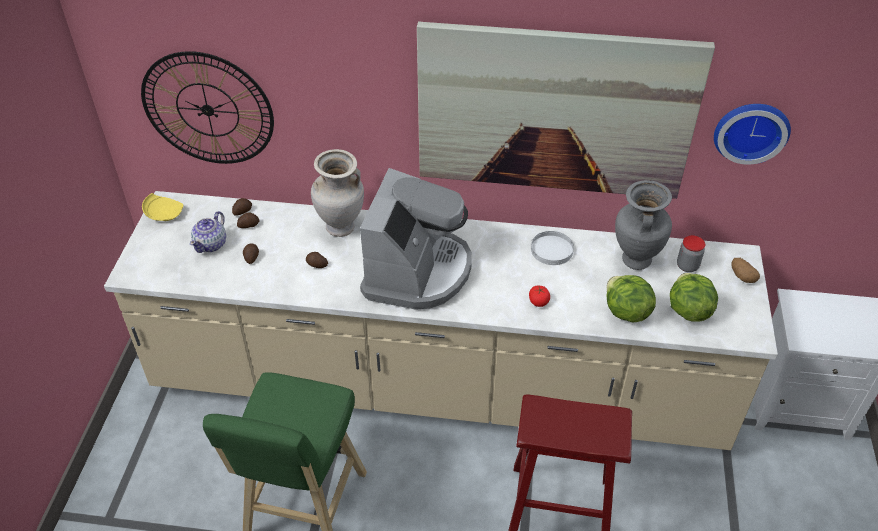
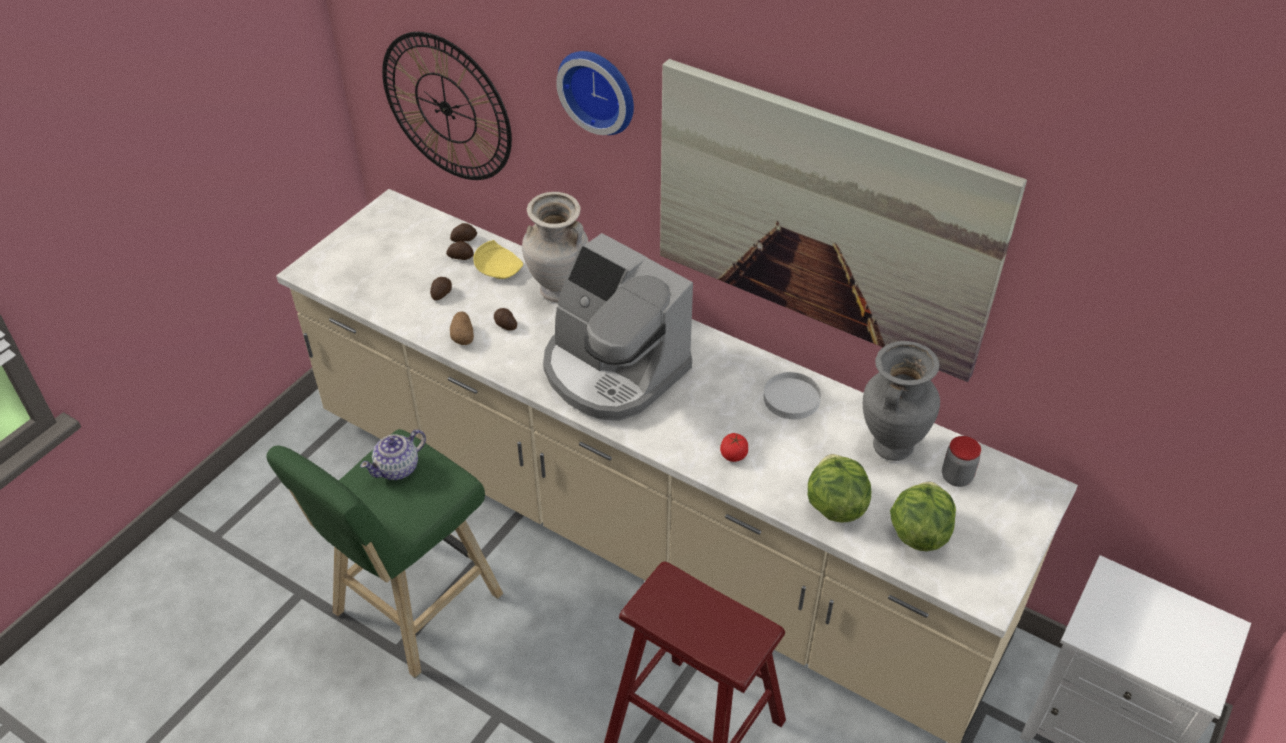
camera: 25 degrees right, 0 degrees up
(164, 213) = (382, 216): yellow plate -> yellow plate (499, 269)
(211, 244) = (409, 265): teapot -> teapot (398, 468)
(417, 271) = (612, 370): coffee machine -> coffee machine turned 90 degrees clockwise
(742, 276) = (1023, 516): potato -> potato (463, 336)
(750, 130) = (1074, 316): wall clock -> wall clock (599, 89)

